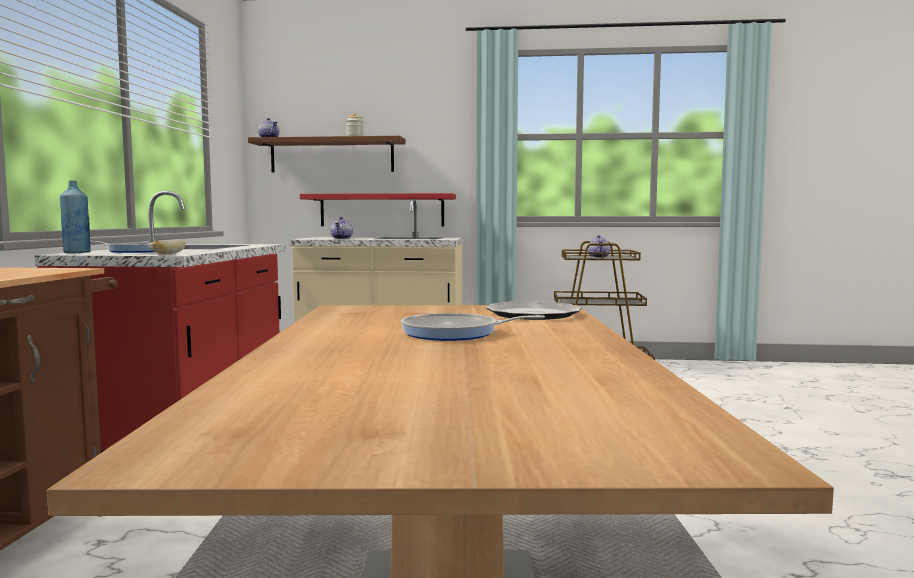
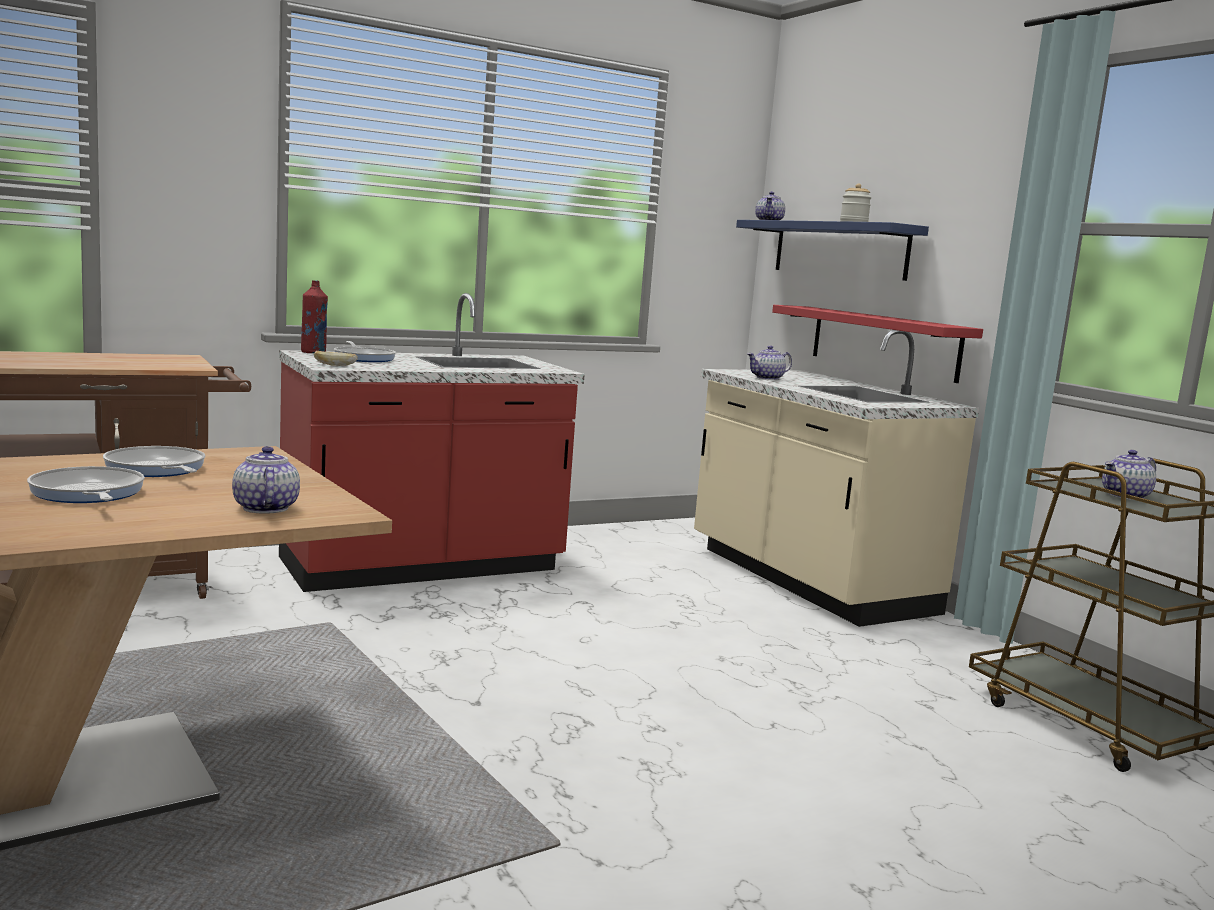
camera: 55 degrees right, 5 degrees up
(77, 253) = (313, 353): blue bottle -> red bottle
(332, 156) = (839, 249): brown shelf -> blue shelf
(379, 322) = (156, 469): none -> frying pan
(533, 314) = (264, 508): plate -> teapot

